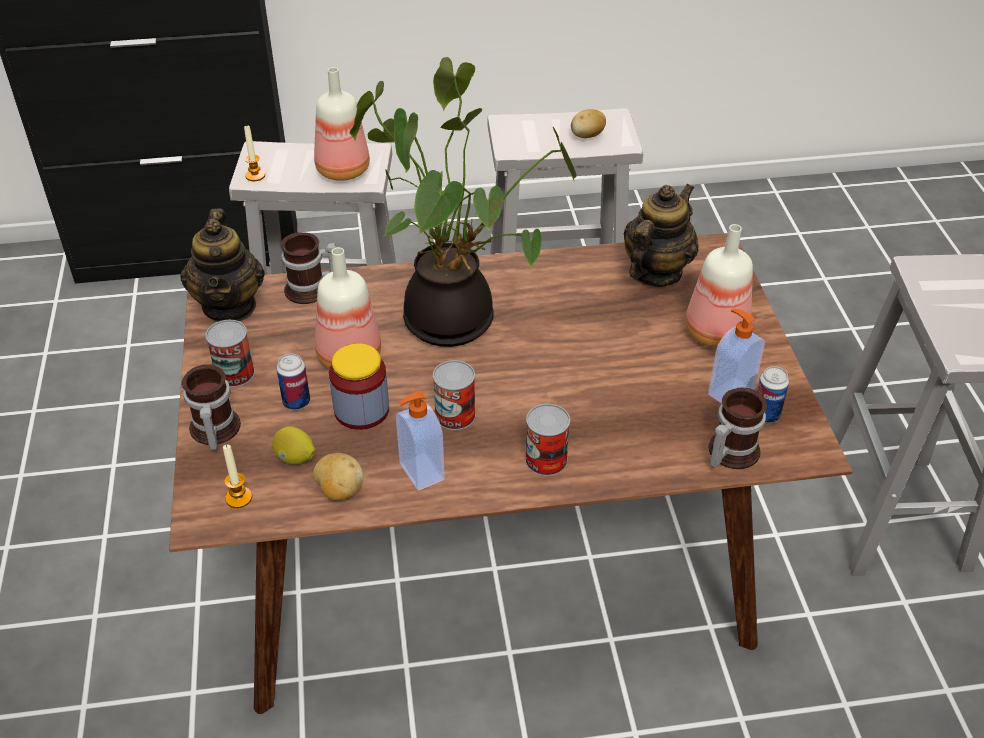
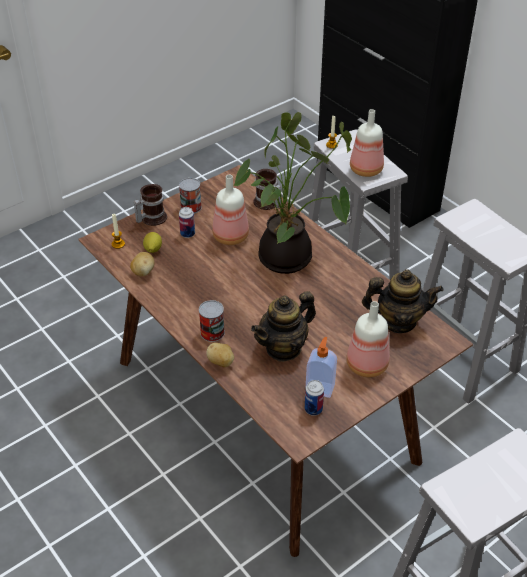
camera: 60 degrees right, 0 degrees up
(230, 306) = (233, 184): teapot -> teapot (284, 348)
(361, 410) = (198, 256): jar -> none
(420, 472) = (172, 293): soap dispenser -> none
(455, 415) = (219, 288): can -> none
(587, 136) = (498, 244): potato -> potato (221, 362)
(728, 452) = (271, 402): mug -> none

